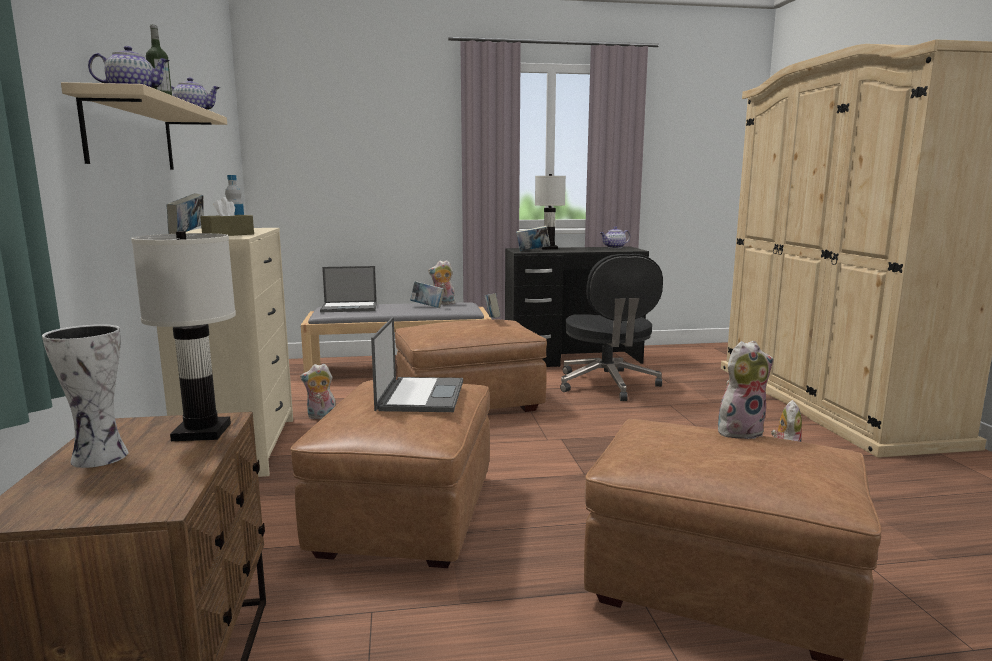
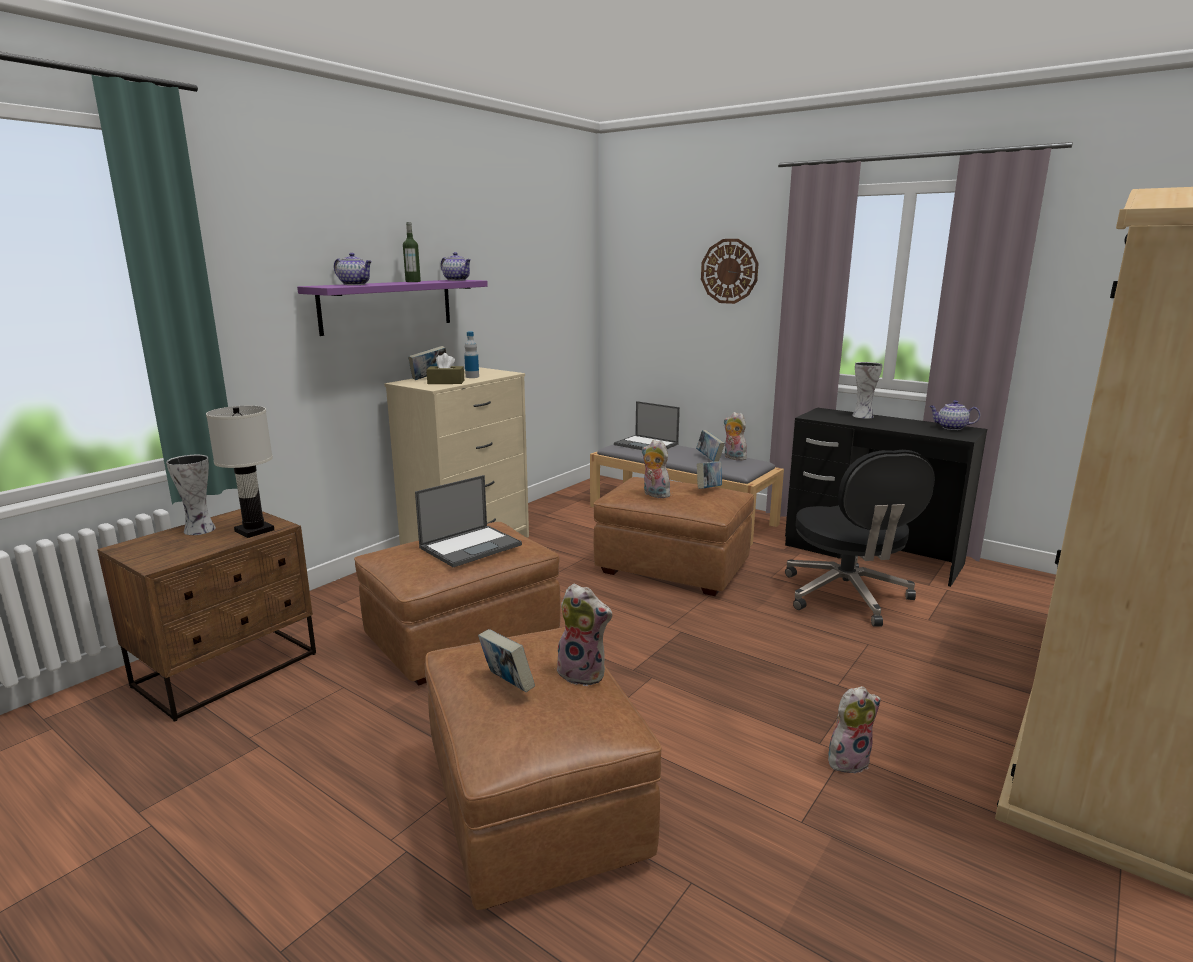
camera: 45 degrees right, 5 degrees up
(131, 135) = (387, 305): beige shelf -> purple shelf
(320, 417) = (549, 540): plush toy -> plush toy (654, 495)
(400, 134) = (729, 271): none -> wall clock
(533, 251) = (826, 417): book -> book (507, 684)
(548, 248) = (862, 416): white table lamp -> vase
(607, 385) = (847, 596): black office chair -> black office chair turned 45 degrees counterclockwise

